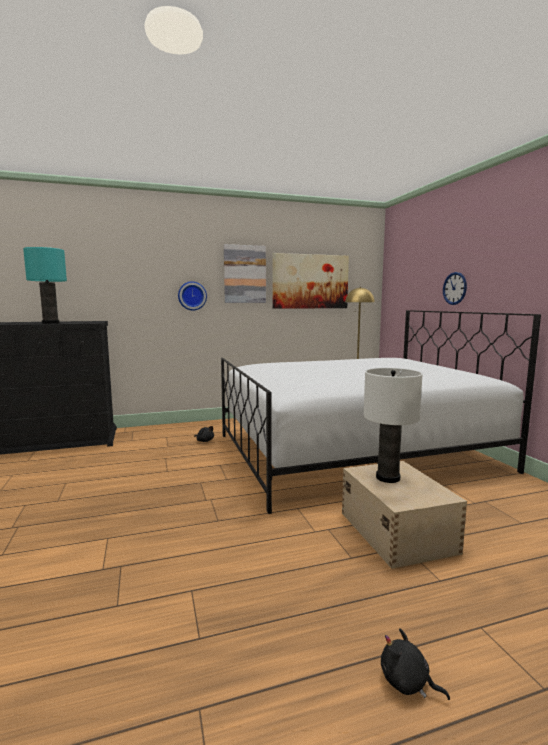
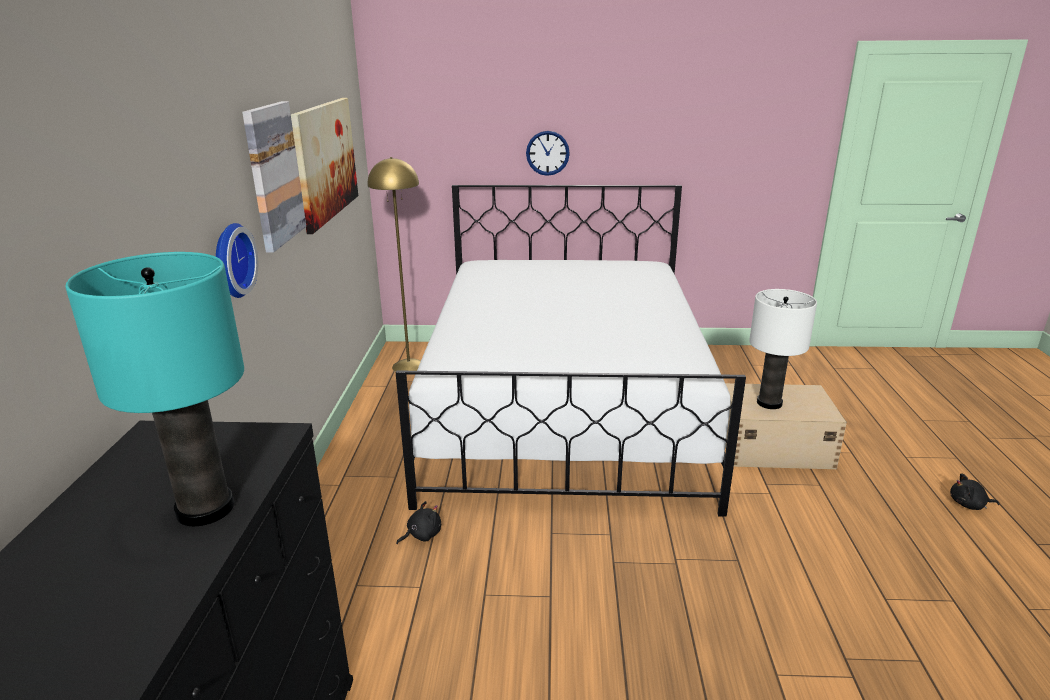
camera: 70 degrees left, 15 degrees up
(407, 683) = (969, 505): black plush toy -> black plush toy turned 45 degrees clockwise

